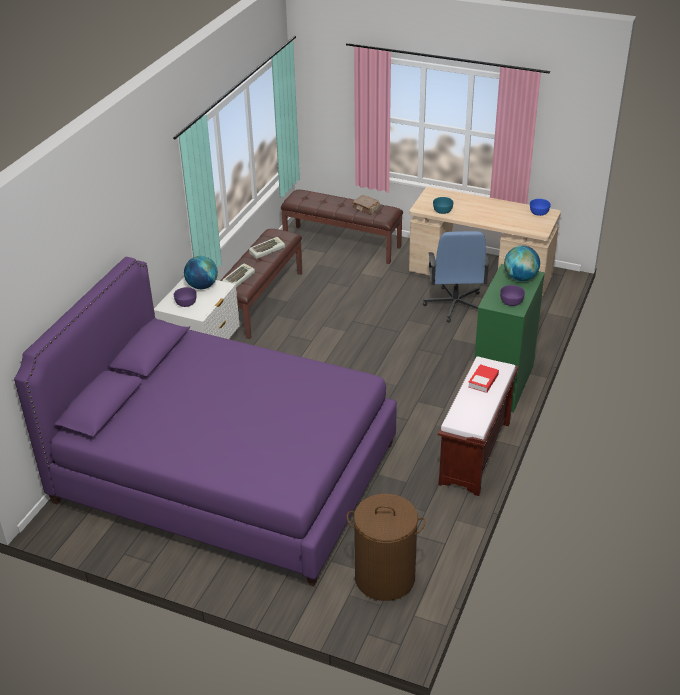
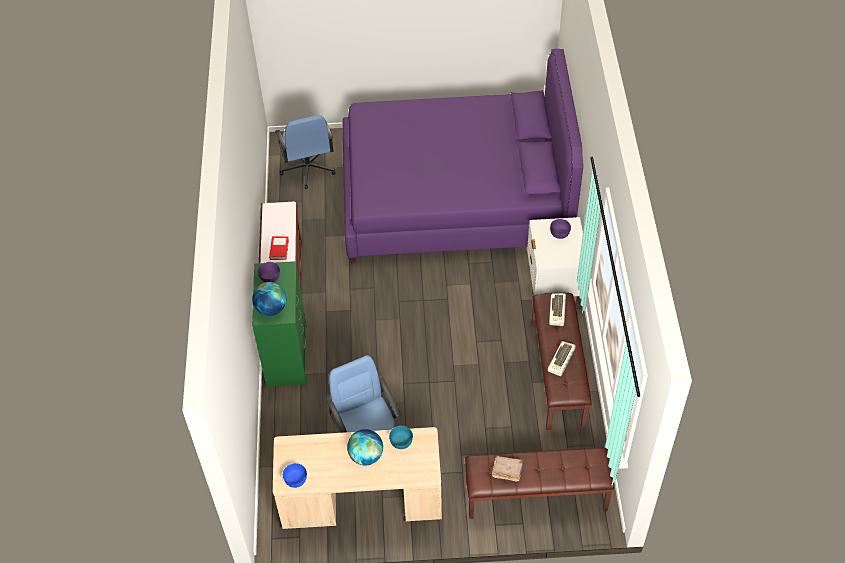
camera: 155 degrees right, 15 degrees up
(202, 286) = (562, 256): globe -> globe (366, 456)
(385, 577) = (308, 169): brown laundry basket -> blue office chair

